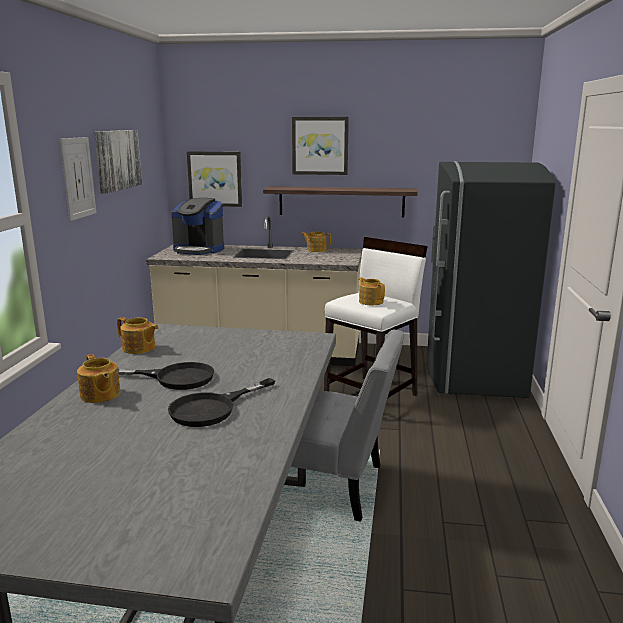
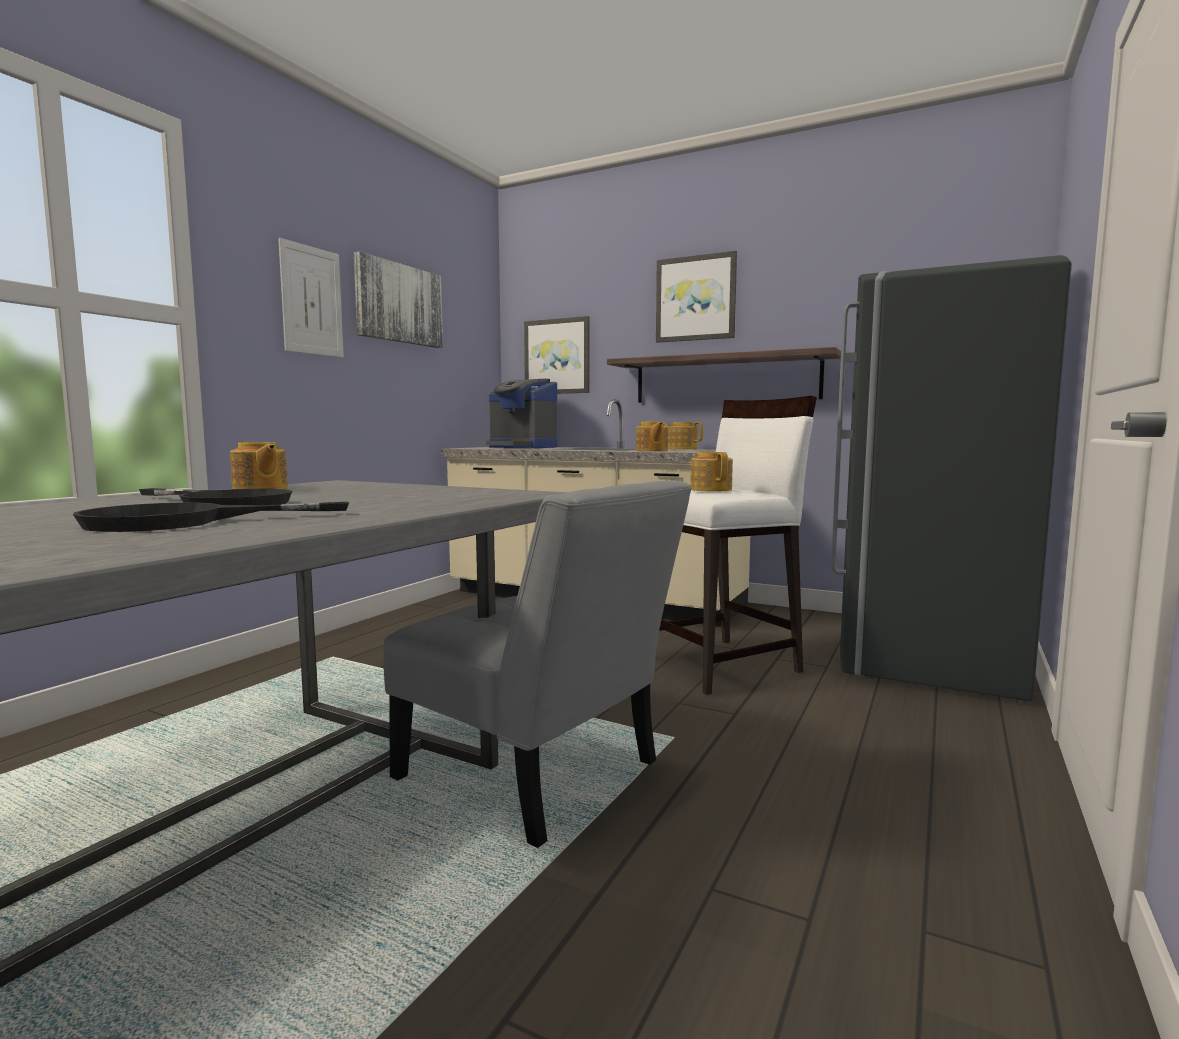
camera: 20 degrees right, 10 degrees down
(100, 395) = (80, 506): teapot -> teapot (651, 450)

